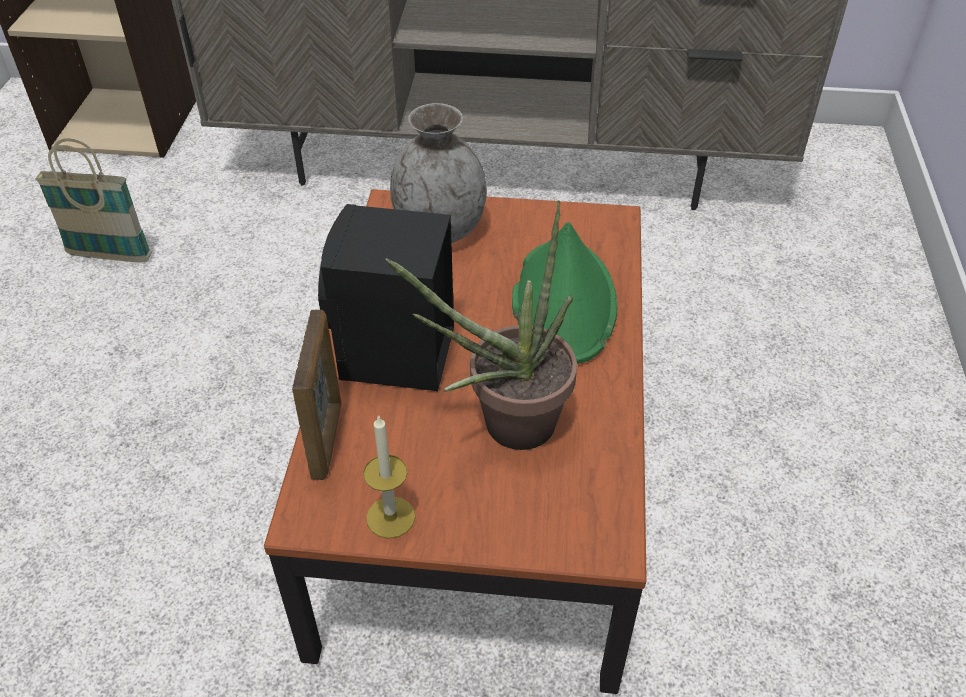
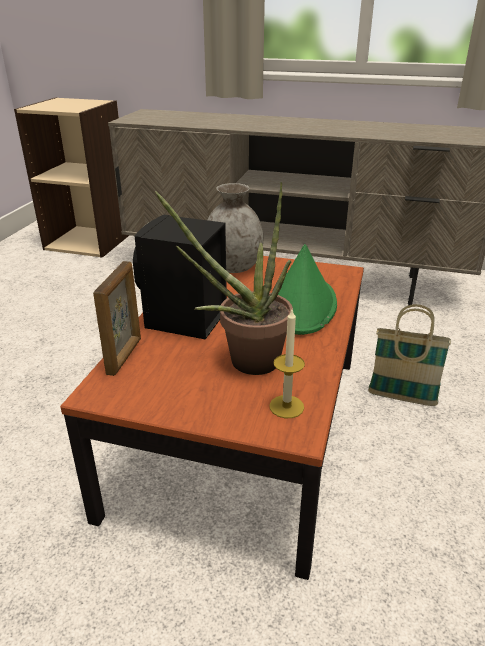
camera: 10 degrees right, 15 degrees down
(109, 256) = (55, 297): basket -> basket (401, 398)
(390, 517) = (150, 400): candle -> candle (286, 406)

